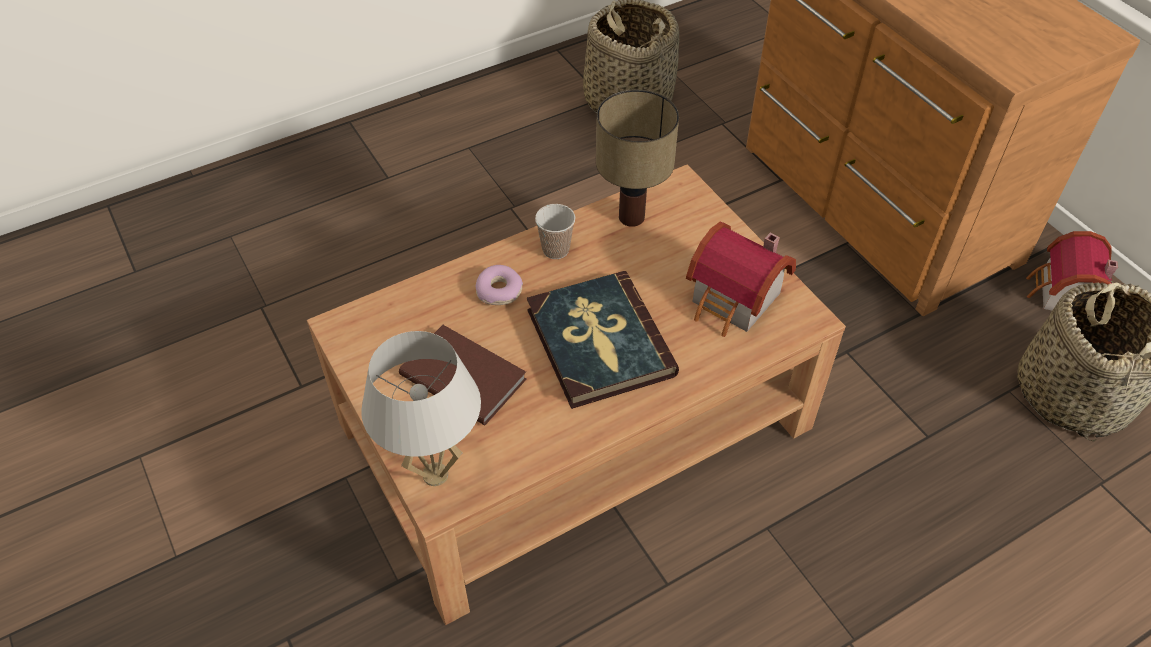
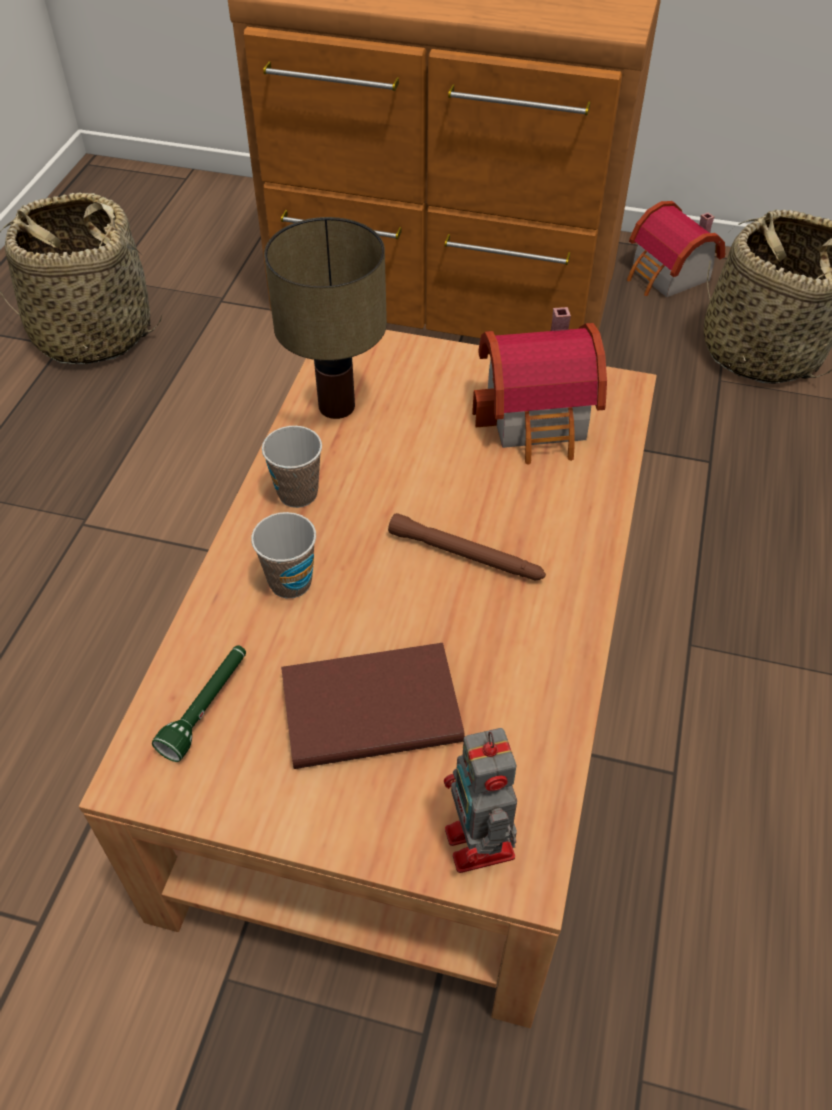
camera: 45 degrees left, 0 degrees up
(398, 319) = (207, 707): none -> green flashlight
(435, 474) = (480, 846): white table lamp -> toy robot
(499, 291) = (290, 582): donut -> cup
(599, 343) = (466, 555): book -> brown flashlight

